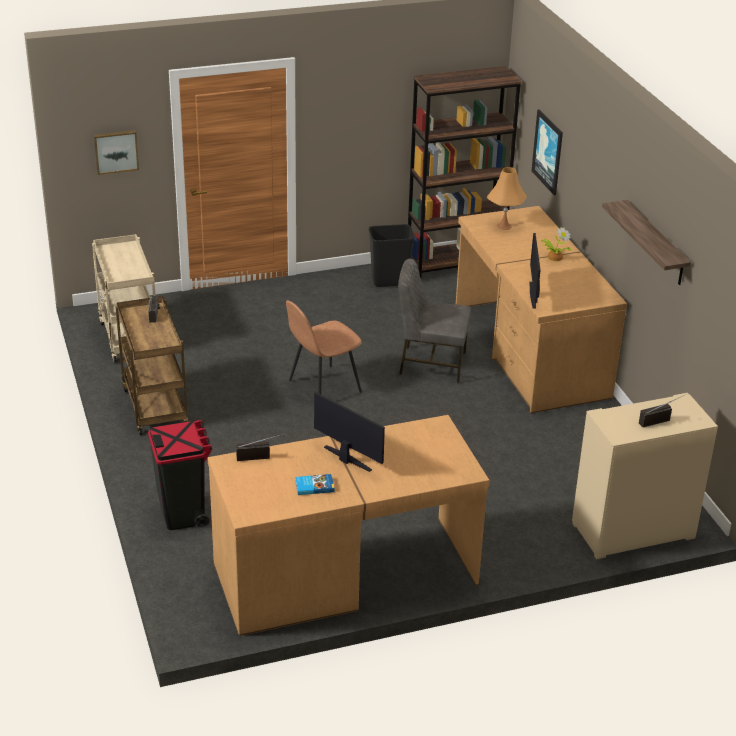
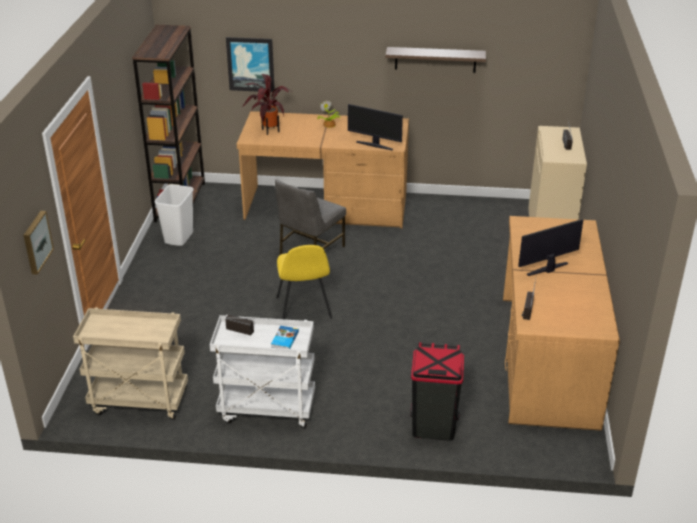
camera: 65 degrees left, 0 degrees up
(153, 407) = (266, 410): brown cart -> white cart
(314, 486) = (577, 291): book -> book (284, 339)
(323, 387) = (303, 309): brown chair -> yellow chair
(389, 281) = (178, 238): black trash can -> white trash can
(504, 226) = (268, 130): orange table lamp -> potted plant

